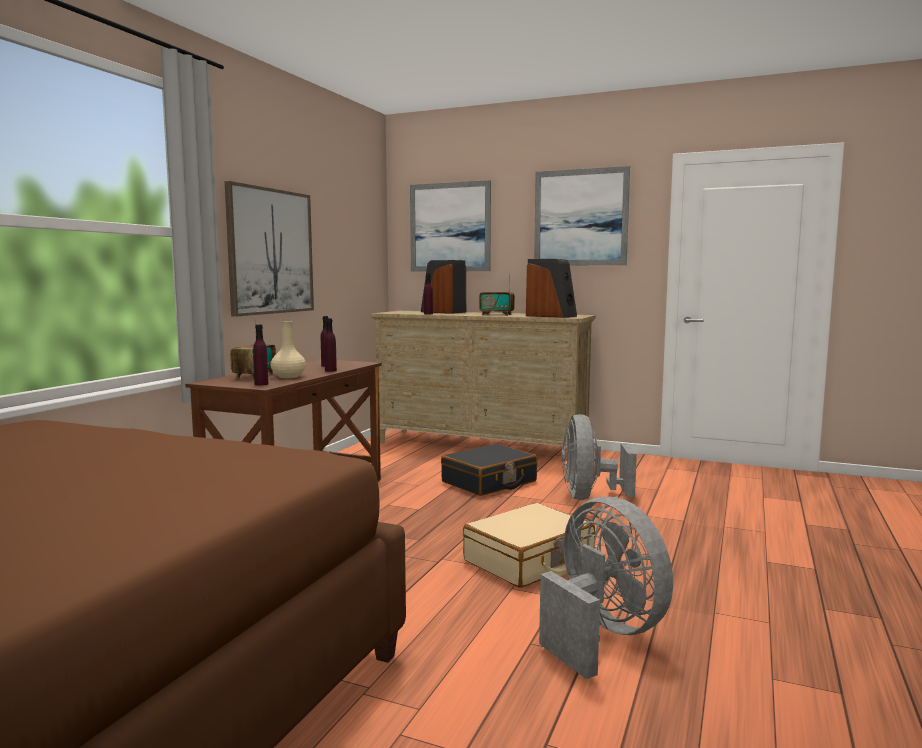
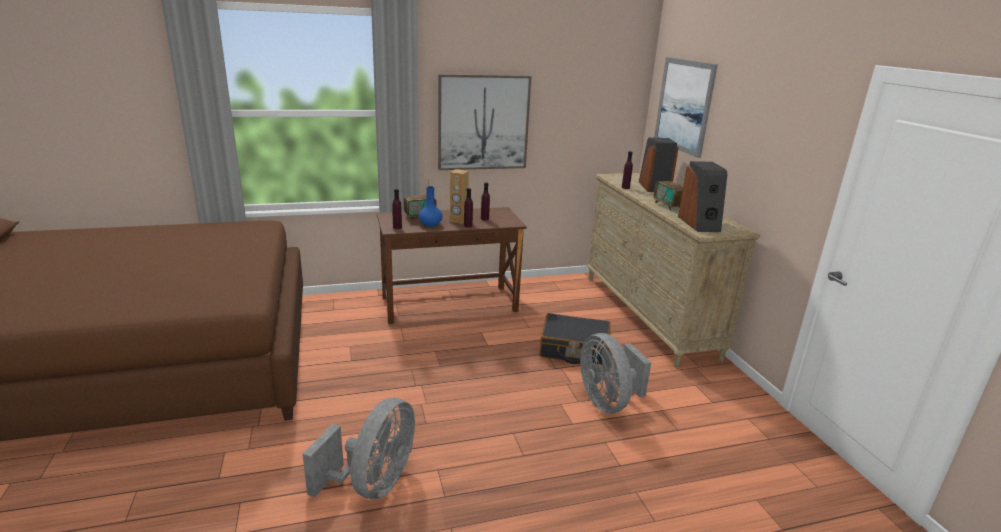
camera: 50 degrees right, 15 degrees up
(289, 377) = (430, 224): beige vase -> blue vase
(306, 370) = (458, 220): none -> brown speaker
(529, 561) = (453, 418): beige suitcase -> none
(580, 217) = (774, 123): picture -> none
(589, 497) = (607, 401): grey fan -> grey fan turned 75 degrees counterclockwise

